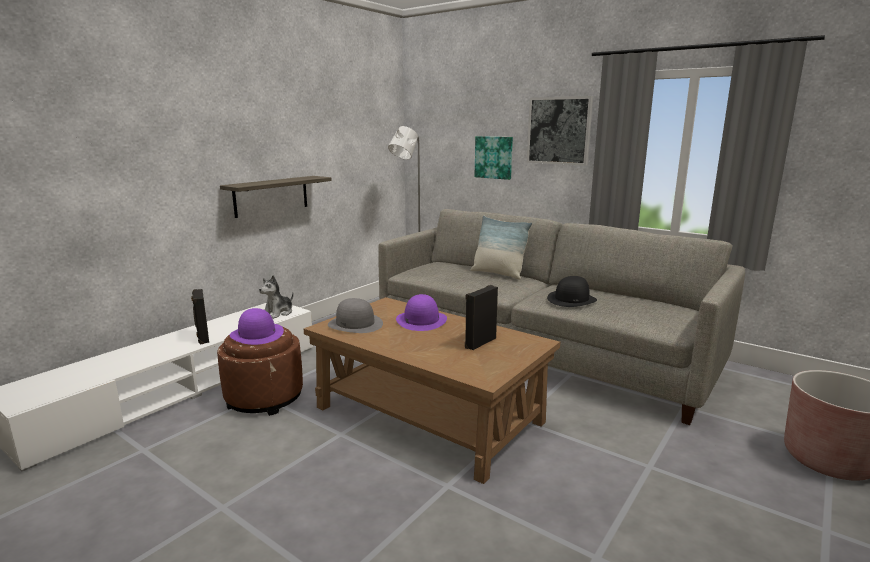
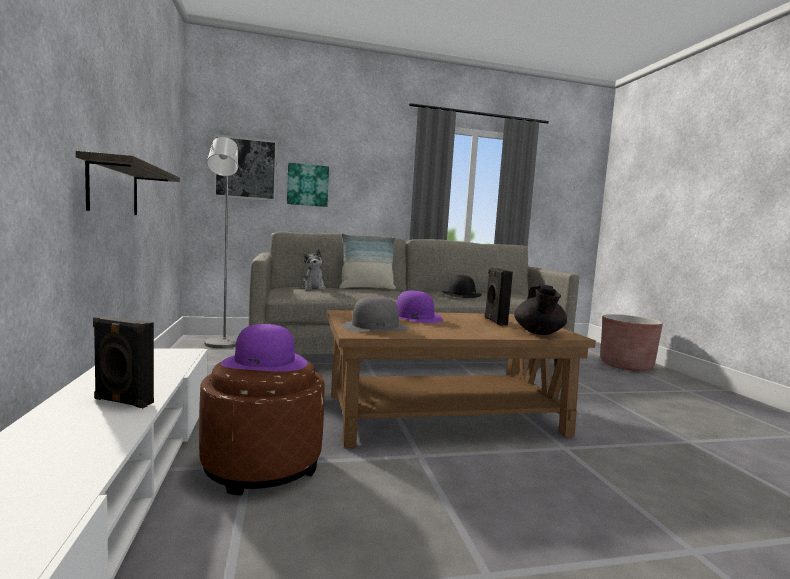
camera: 50 degrees left, 10 degrees down
(278, 313) = (168, 357): plush toy -> plush toy (313, 288)
(466, 367) = (539, 333): none -> black teapot
(559, 130) = (374, 165): picture -> picture (246, 168)

